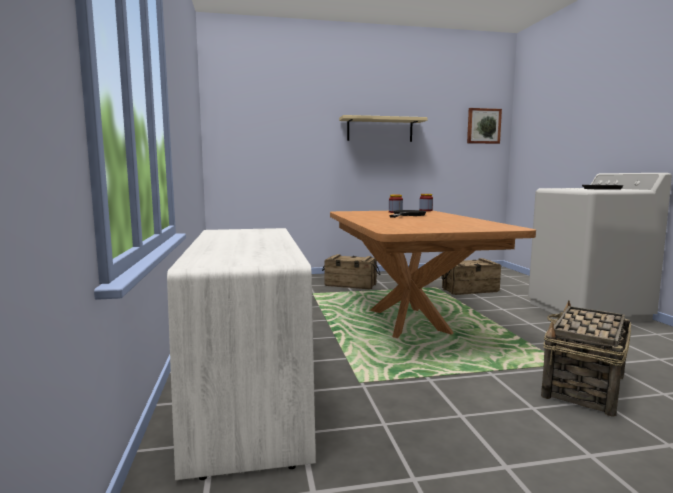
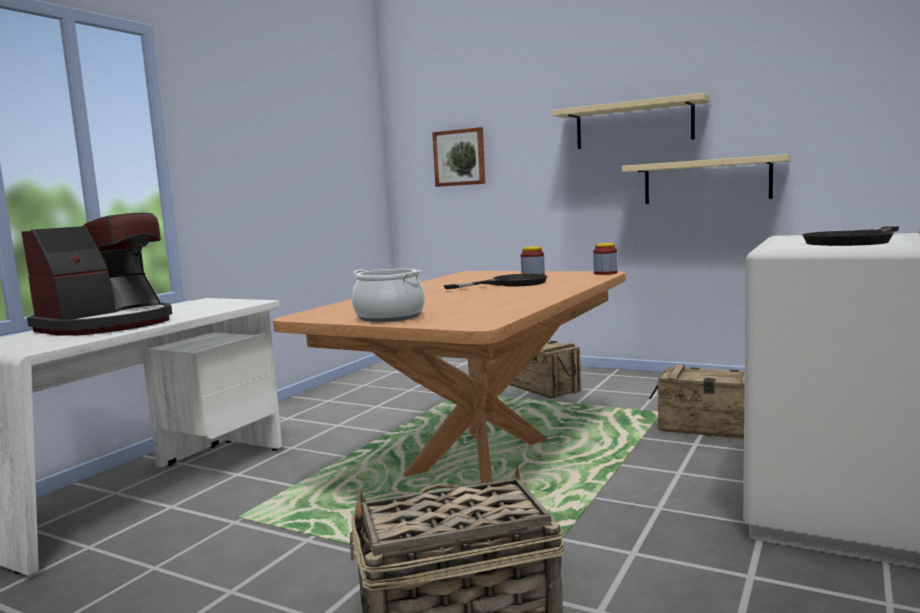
camera: 40 degrees right, 0 degrees up
(241, 246) = (108, 325): none -> coffee machine
(416, 164) = (706, 181): none -> beige shelf
(448, 228) = (389, 317): none -> cooking pot
(483, 126) = (860, 90): picture -> picture (459, 157)

